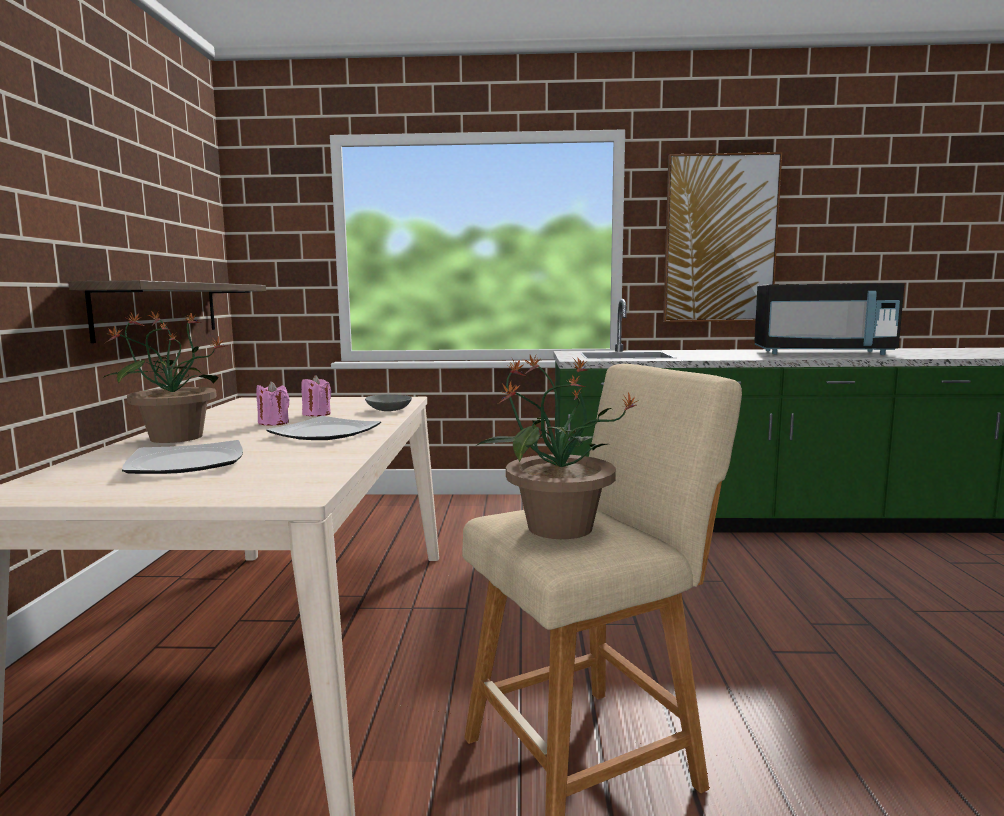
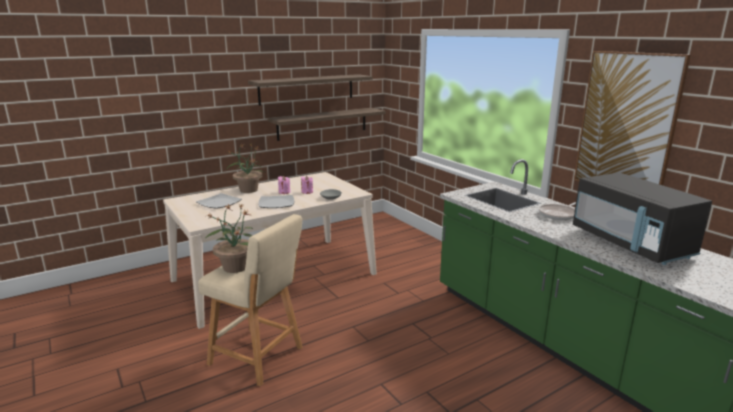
camera: 55 degrees right, 10 degrees up
(130, 225) = (307, 89): none -> shelf
(710, 353) = (559, 214): none -> frying pan

